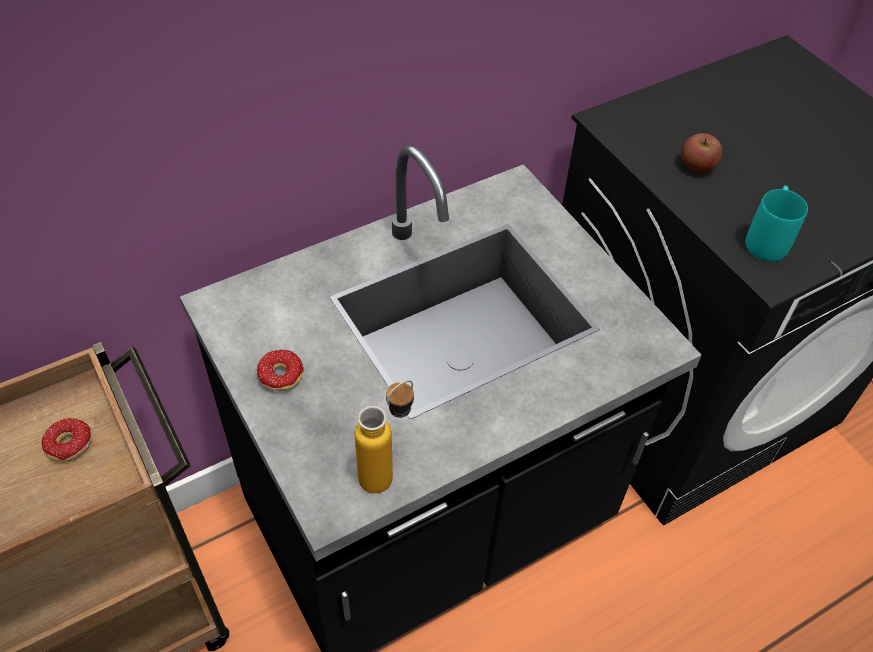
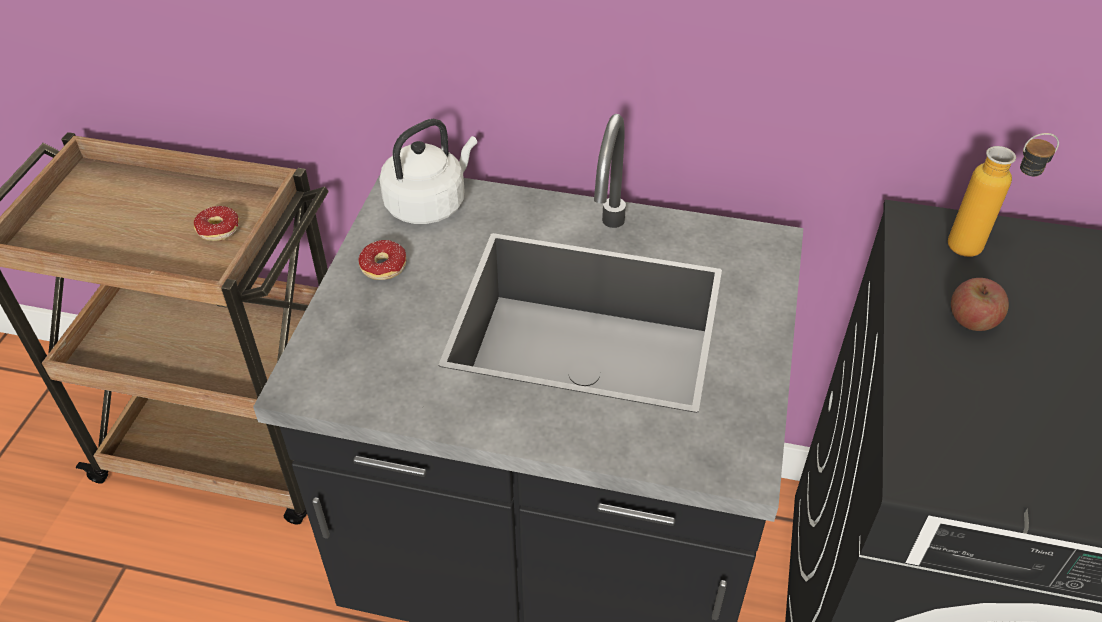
camera: 45 degrees right, 5 degrees down
(255, 304) = (429, 204): none -> white kettle
(387, 471) = (372, 391): bottle -> bottle (979, 247)
(767, 239) = (968, 436): turquoise mug -> none

